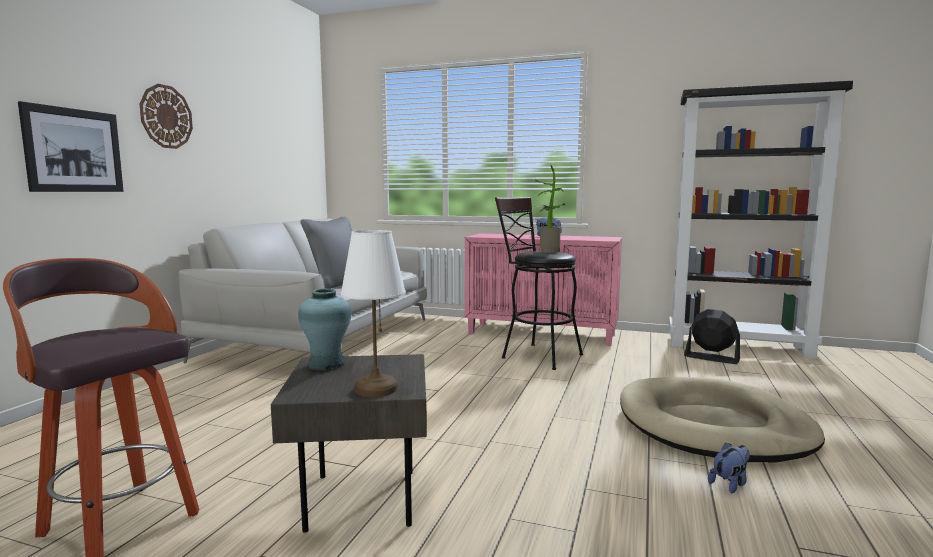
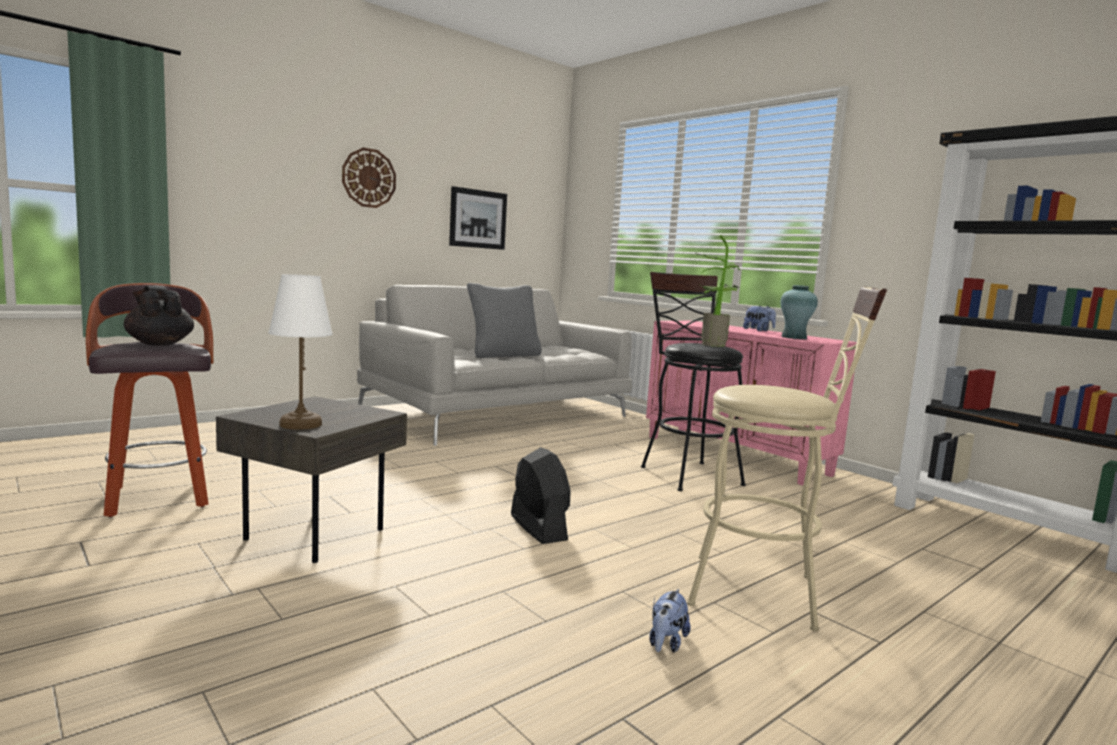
camera: 30 degrees right, 0 degrees up
(74, 150) = (276, 206): picture -> picture (478, 219)
(109, 334) = (159, 344): none -> black teapot
(327, 365) = (315, 403): turquoise vase -> turquoise vase (794, 337)
(711, 358) = (928, 531): black fan -> black fan (538, 527)
(713, 426) = (766, 592): beige dog bed -> beige stool
(730, 484) = (666, 643): plush toy -> plush toy turned 120 degrees clockwise

